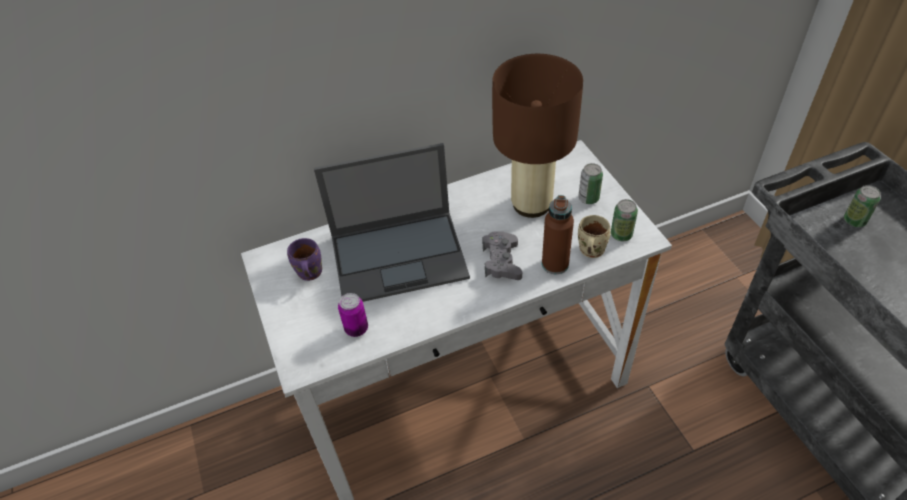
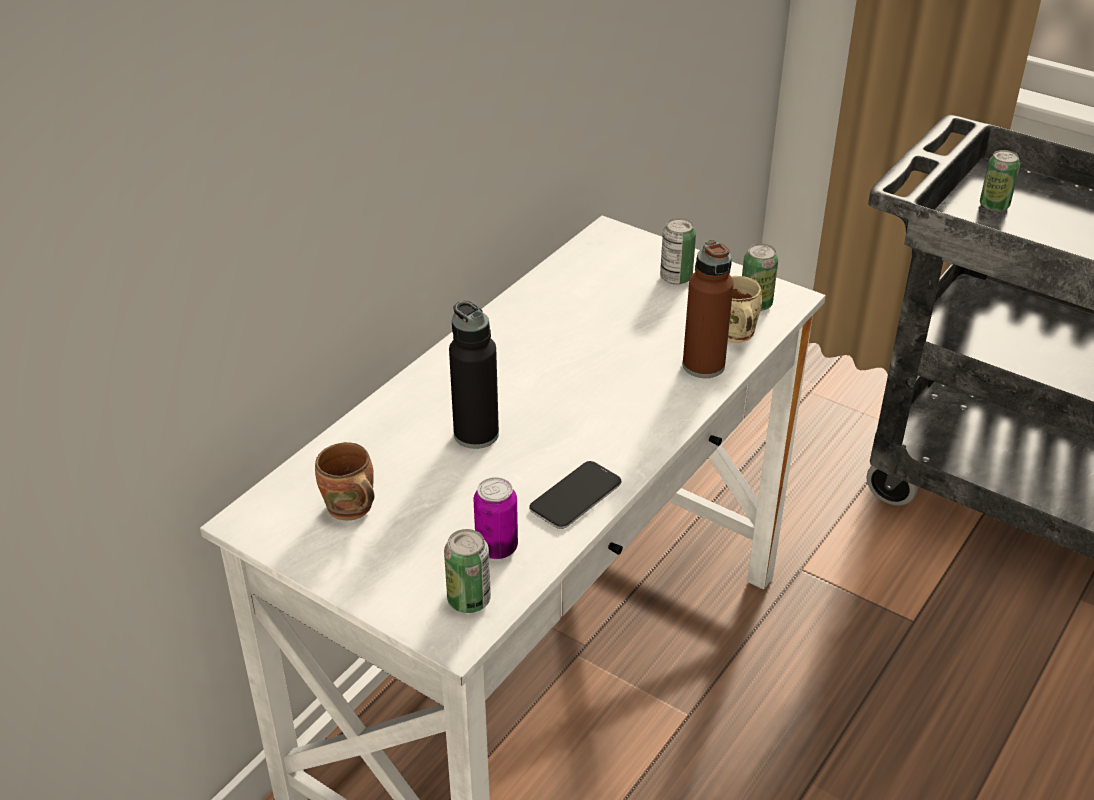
camera: 35 degrees left, 10 degrees down
(308, 273) = (349, 510): purple mug -> brown mug
(320, 352) = (469, 600): none -> can
(400, 256) = (476, 434): laptop -> black bottle
(418, 317) = (575, 496): none -> phone
(501, 261) = (629, 388): grey game controller -> none
(530, 204) = (605, 310): brown table lamp -> none

